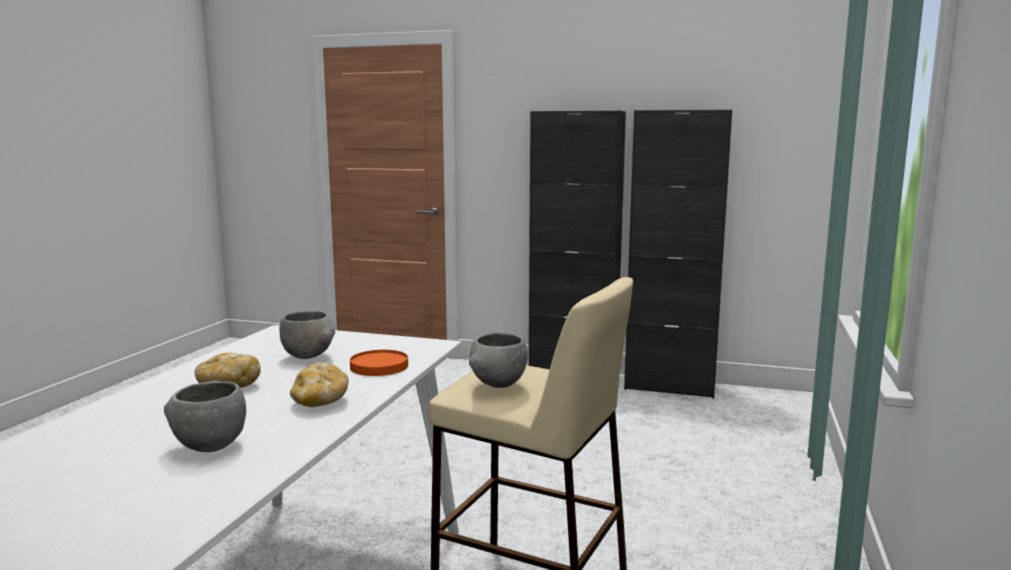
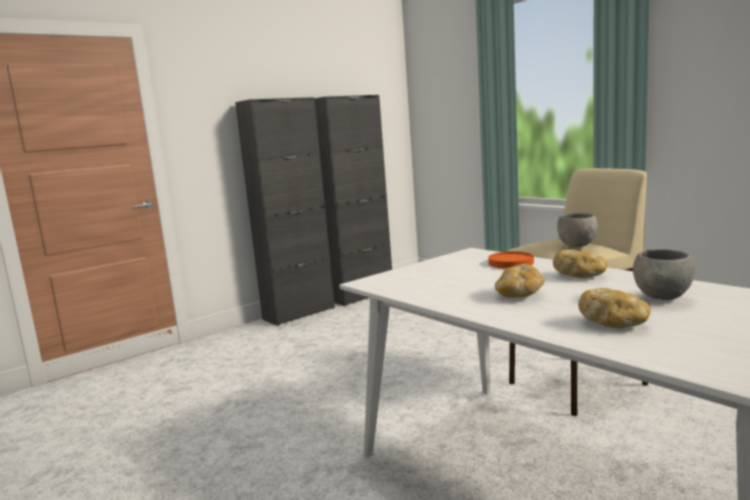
camera: 55 degrees left, 0 degrees up
(112, 433) = (614, 323): none -> bread
(308, 357) = (464, 276): grey bowl -> none

